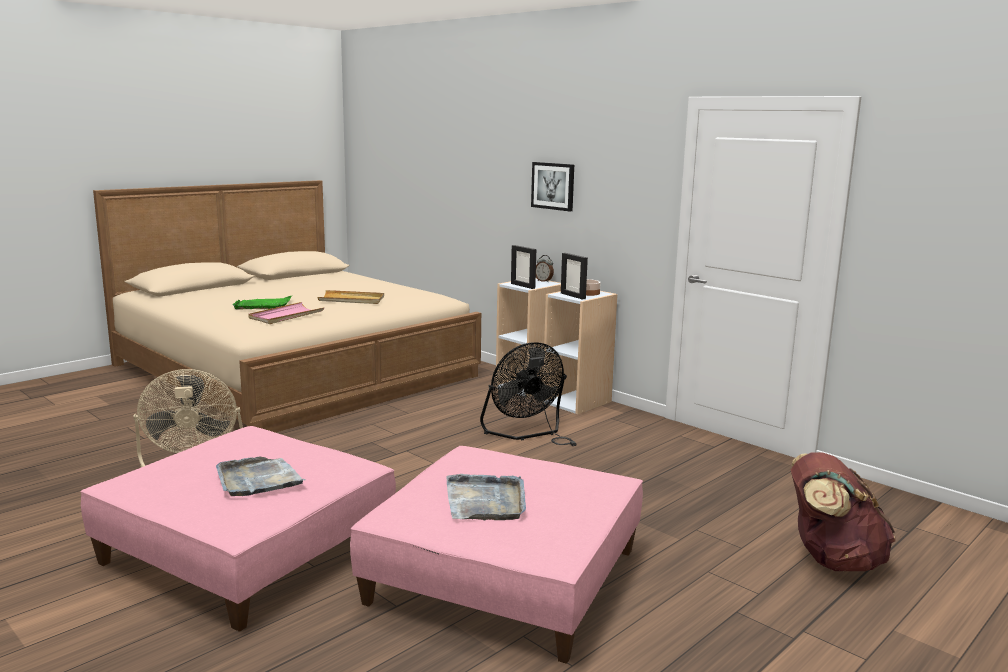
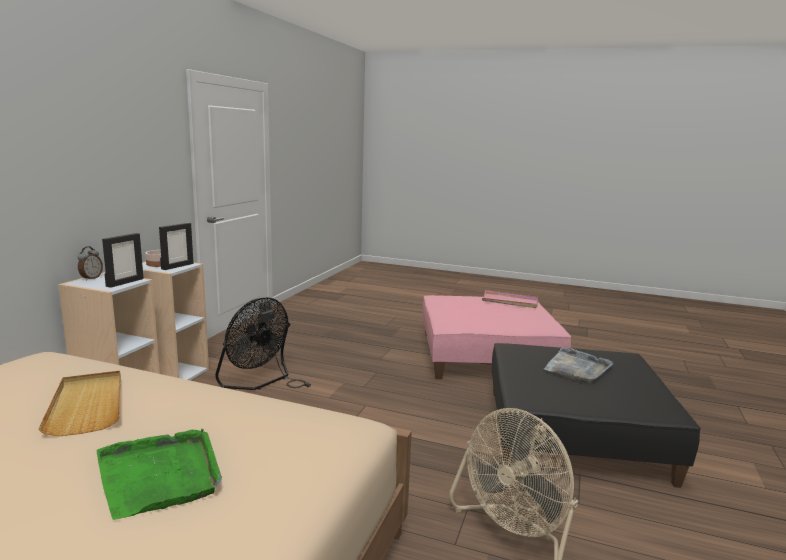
camera: 115 degrees left, 0 degrees up
(246, 550) = (574, 434): pink ottoman -> black ottoman
(286, 316) = (242, 423): pink tray -> pink tray (510, 301)
(486, 501) = (500, 314): grey tray -> none
(533, 432) = (266, 379): black fan -> black fan turned 90 degrees clockwise
(553, 186) = (66, 161): picture -> none
(832, 560) = (387, 304): brown backpack -> none

